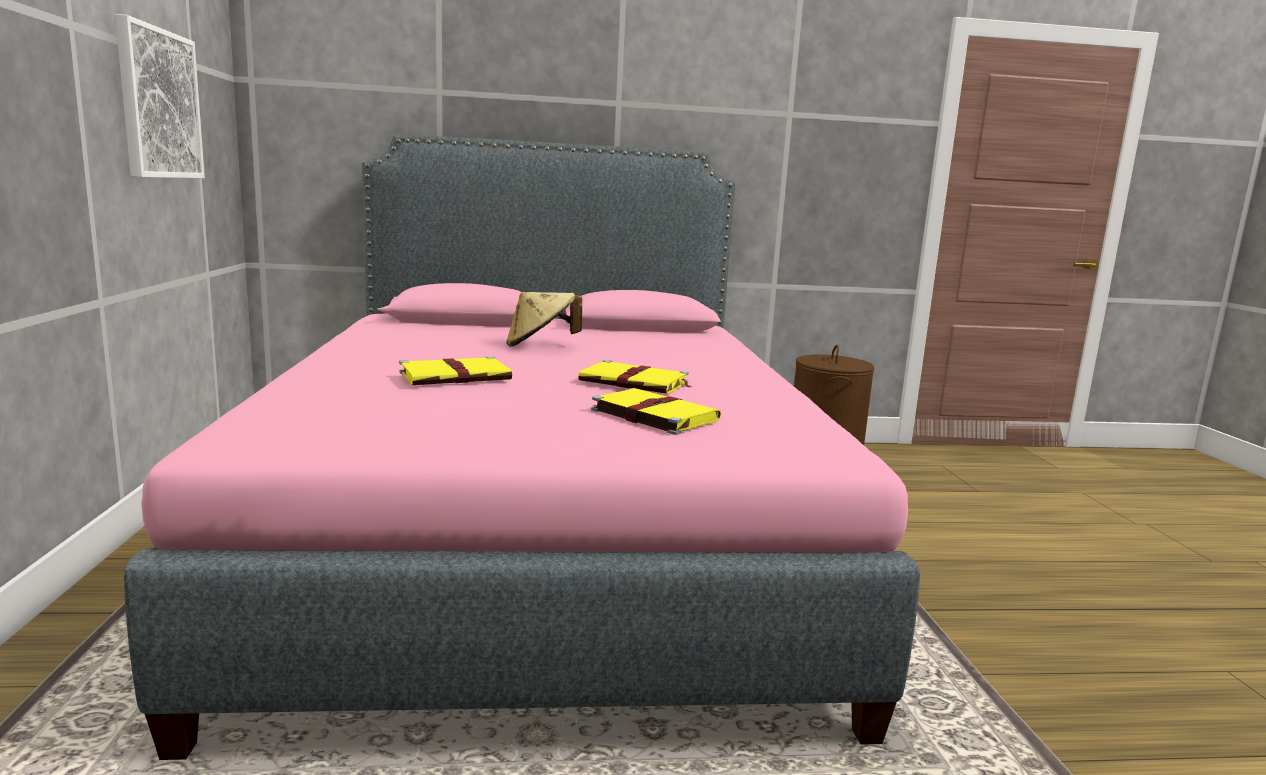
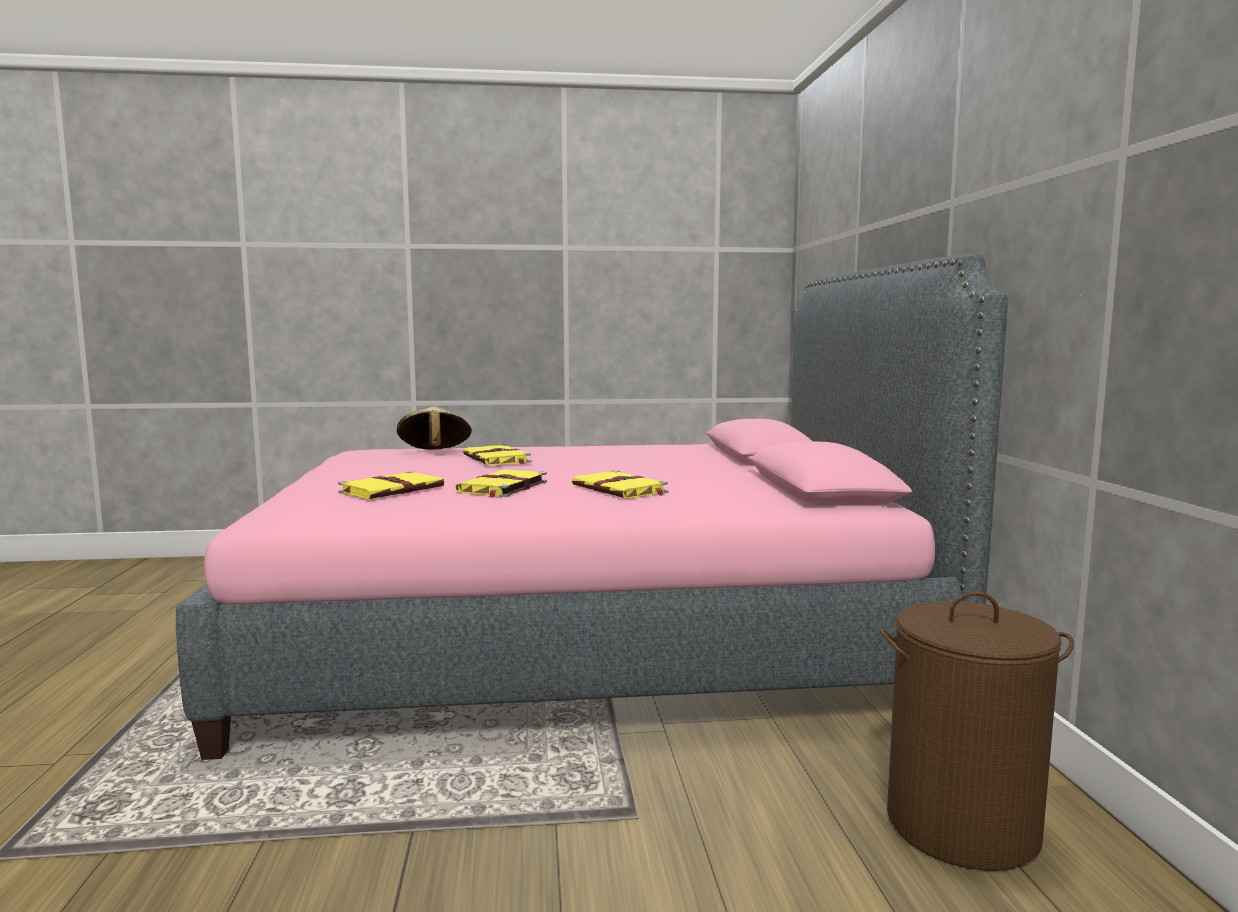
camera: 90 degrees right, 5 degrees down
(159, 104) = (653, 282): picture -> none
(540, 345) = (647, 469): beige hat -> beige hat (434, 453)
(647, 356) = (620, 489): none -> yellow book

